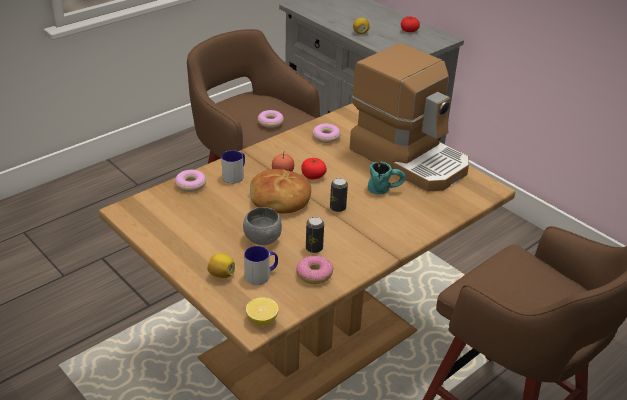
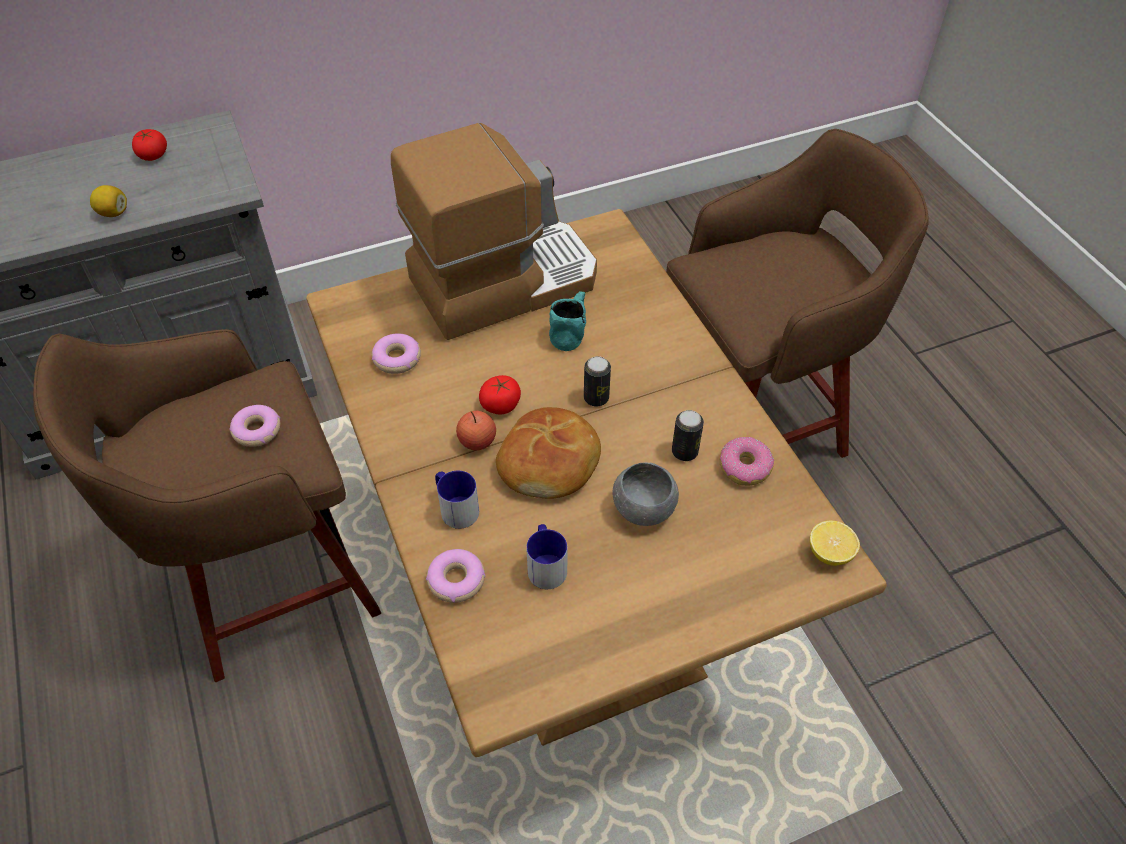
camera: 70 degrees left, 15 degrees up
(221, 274) = (718, 583): lemon -> none
(261, 275) = (731, 531): mug -> mug (546, 565)

